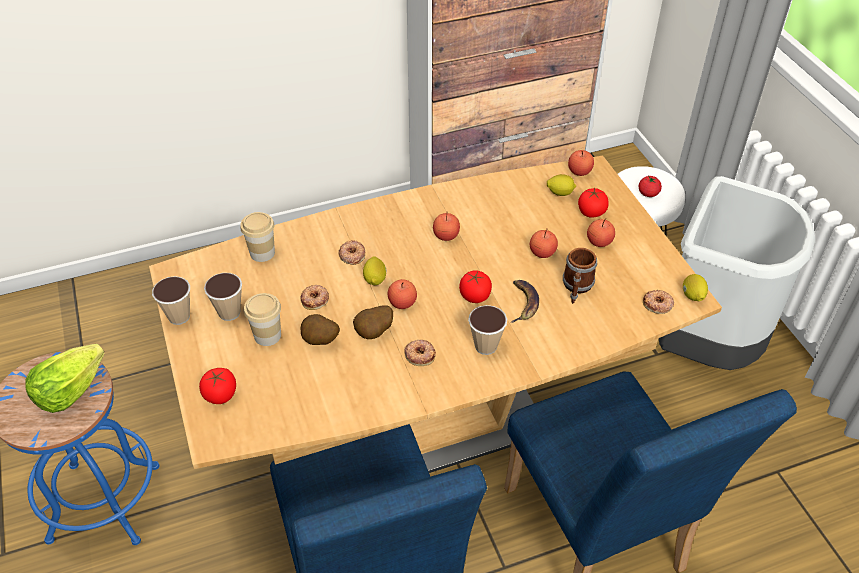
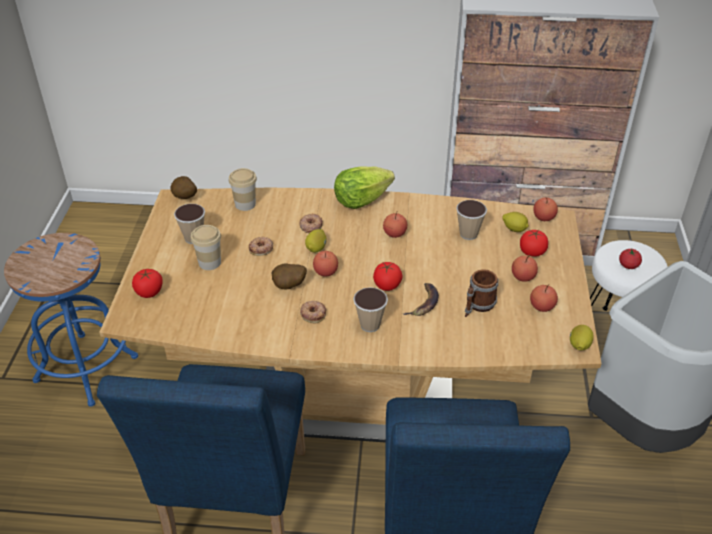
camera: 25 degrees right, 5 degrees down
(69, 391) = (66, 262): lettuce -> lettuce (361, 200)
(179, 316) = (157, 230): cup -> cup (468, 234)
(320, 341) = (244, 279): potato -> potato (184, 198)
(542, 253) = (466, 270): apple -> apple (542, 306)
(658, 304) = (541, 342): donut -> none

